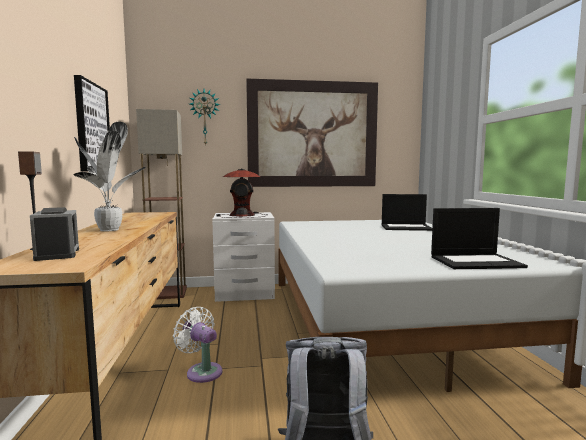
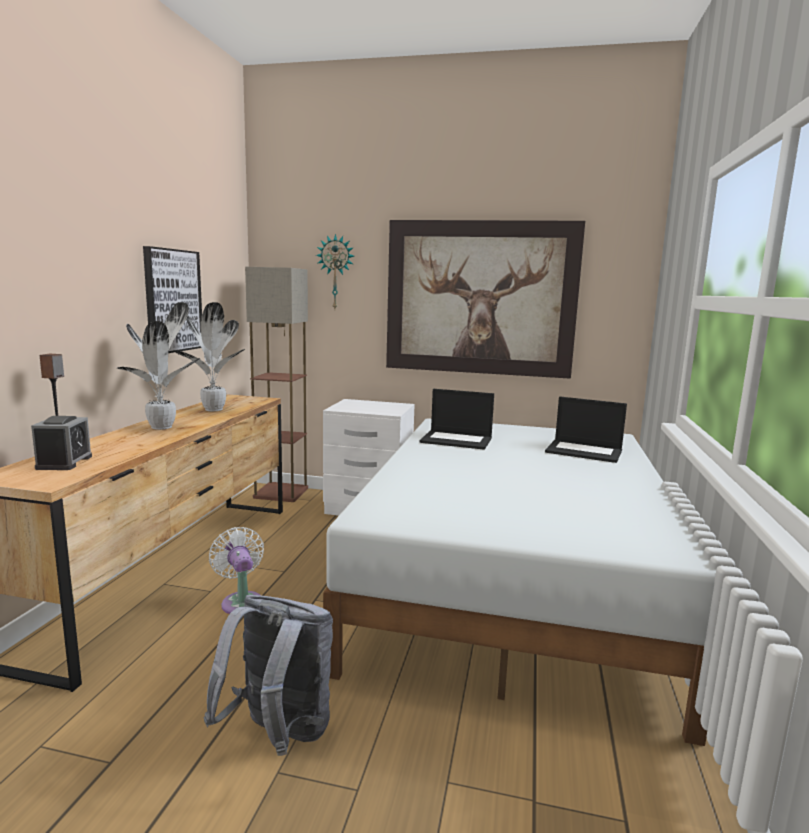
camera: 20 degrees right, 5 degrees up
(135, 219) = (214, 410): none -> potted plant
(242, 215) = (368, 407): table lamp -> none
(476, 262) = (569, 533): laptop -> laptop (457, 440)

